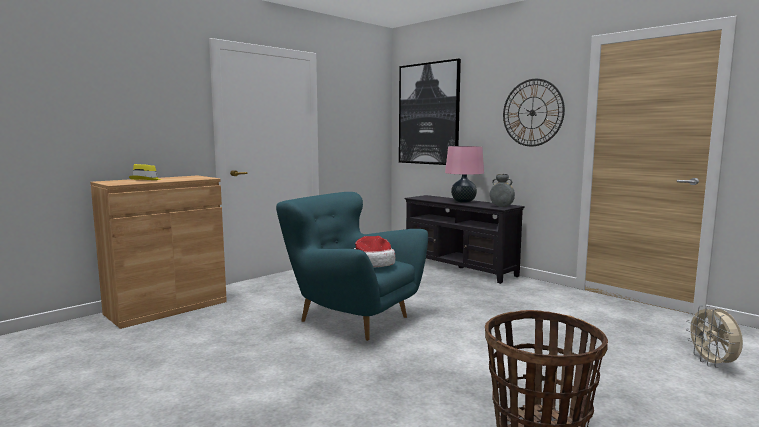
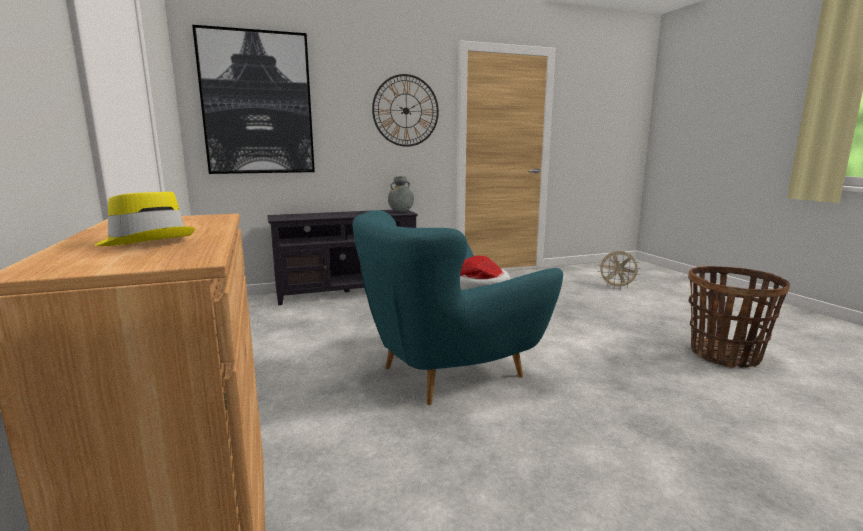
camera: 65 degrees left, 5 degrees up
(463, 201) = (348, 214): pink table lamp -> none

